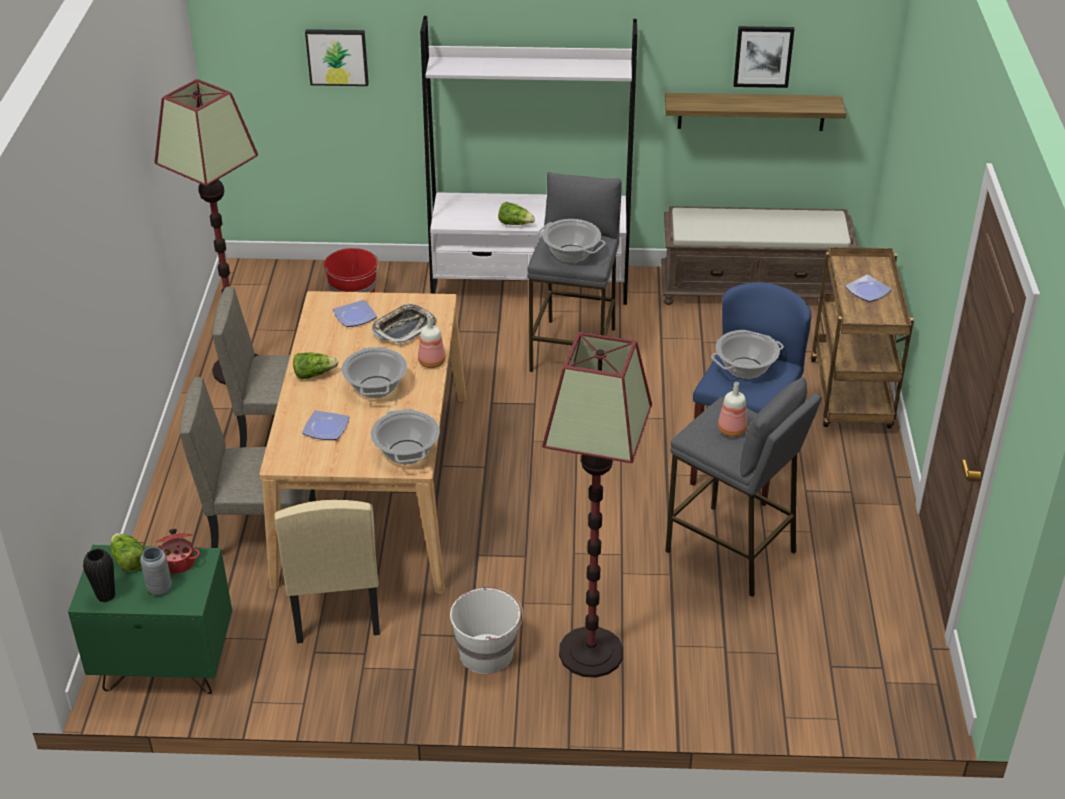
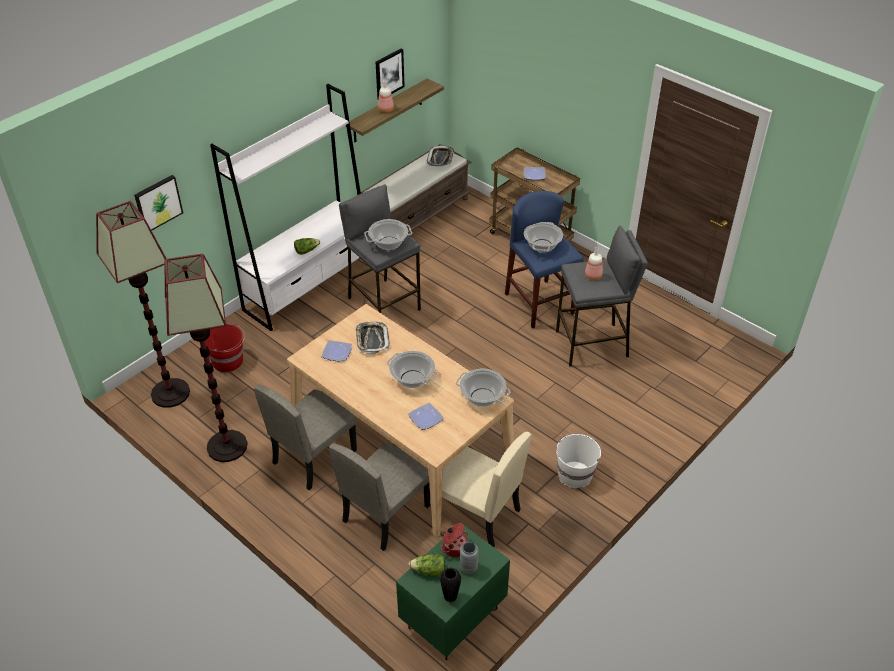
camera: 50 degrees left, 5 degrees up
(314, 374) = (370, 397): lettuce -> none
(431, 363) = (416, 346): bottle -> bottle (386, 110)
(591, 652) = (611, 434): floor lamp -> floor lamp (170, 393)
(820, 224) = (440, 158): none -> tray

